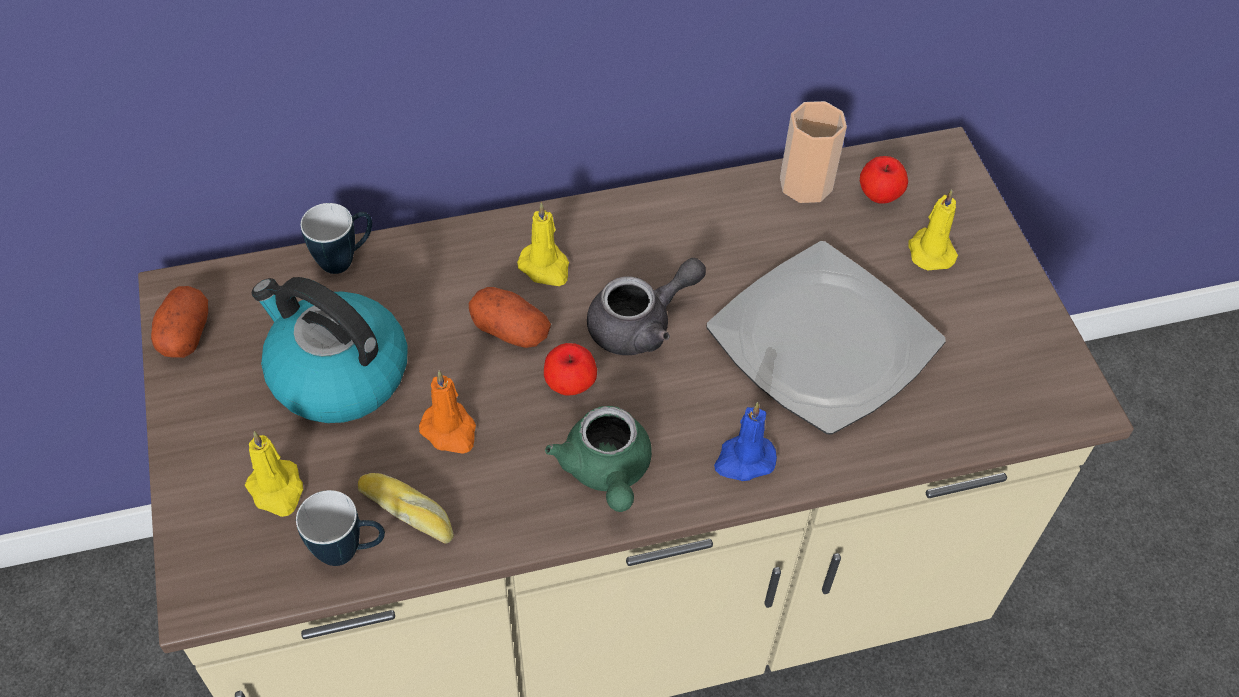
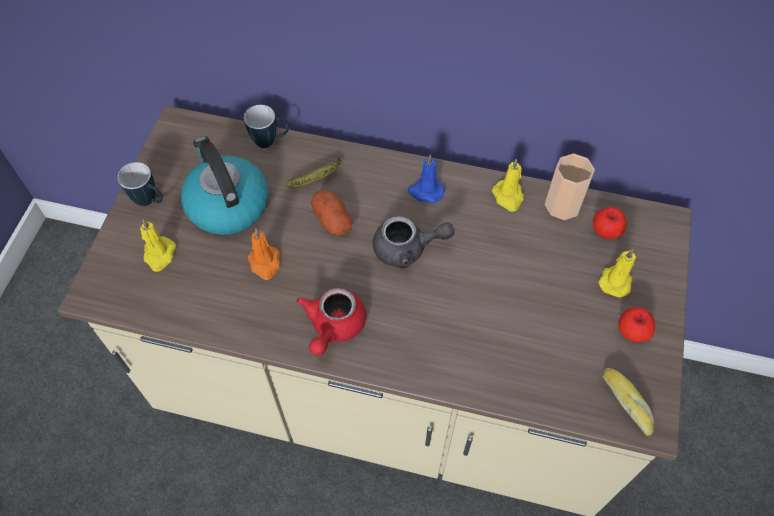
camera: 30 degrees right, 5 degrees up
(185, 333) = (166, 148): potato -> none
(349, 551) = (174, 306): mug -> mug (150, 201)
(409, 511) = (216, 298): bread -> bread (627, 402)
(451, 283) = (318, 178): none -> banana
(545, 267) = (375, 191): yellow candle -> yellow candle (508, 197)
(570, 384) = (345, 266): apple -> apple (632, 332)
(606, 472) = (333, 327): green teapot -> red teapot
(744, 460) = (415, 357): blue candle -> blue candle (425, 191)
(825, 342) = (510, 309): plate -> none

